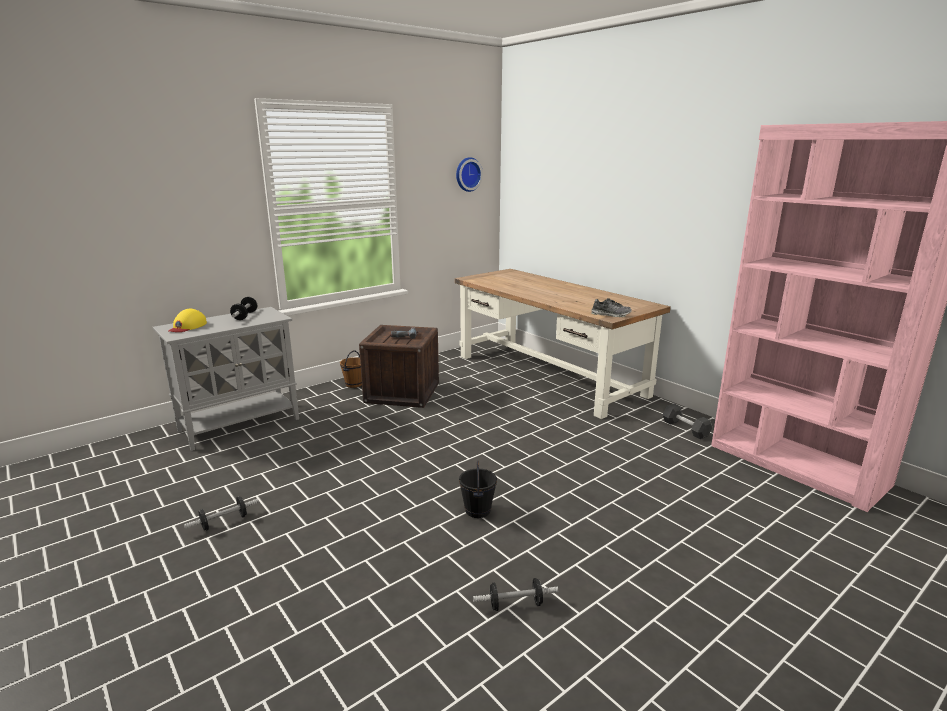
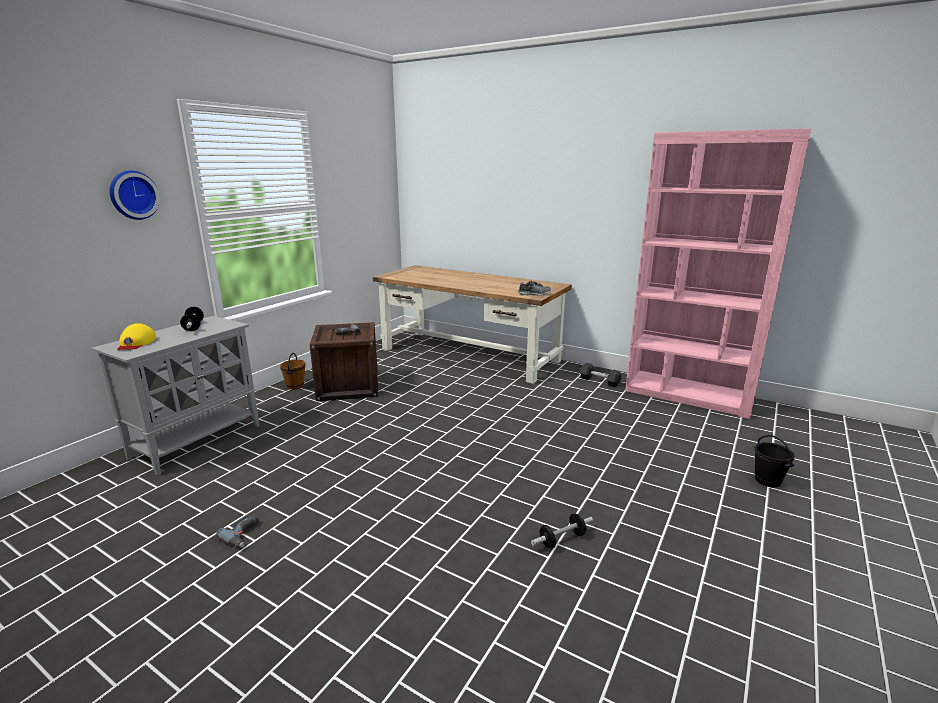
camera: 20 degrees left, 0 degrees up
(224, 522) = (244, 535): dumbbell -> power drill
(467, 174) = (372, 180): wall clock -> wall clock (133, 195)
(478, 510) = (483, 473): black bucket -> black bucket (768, 480)

